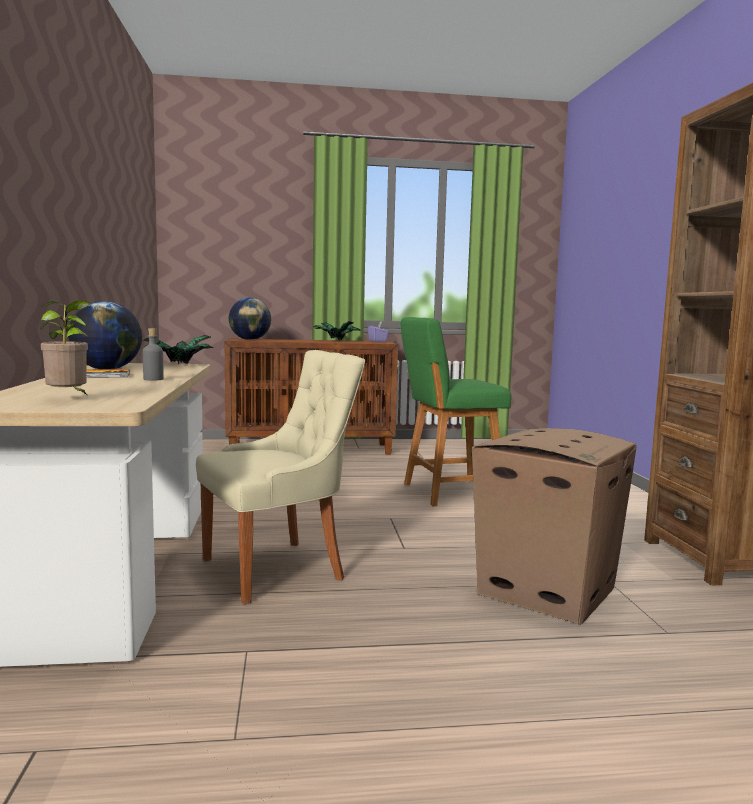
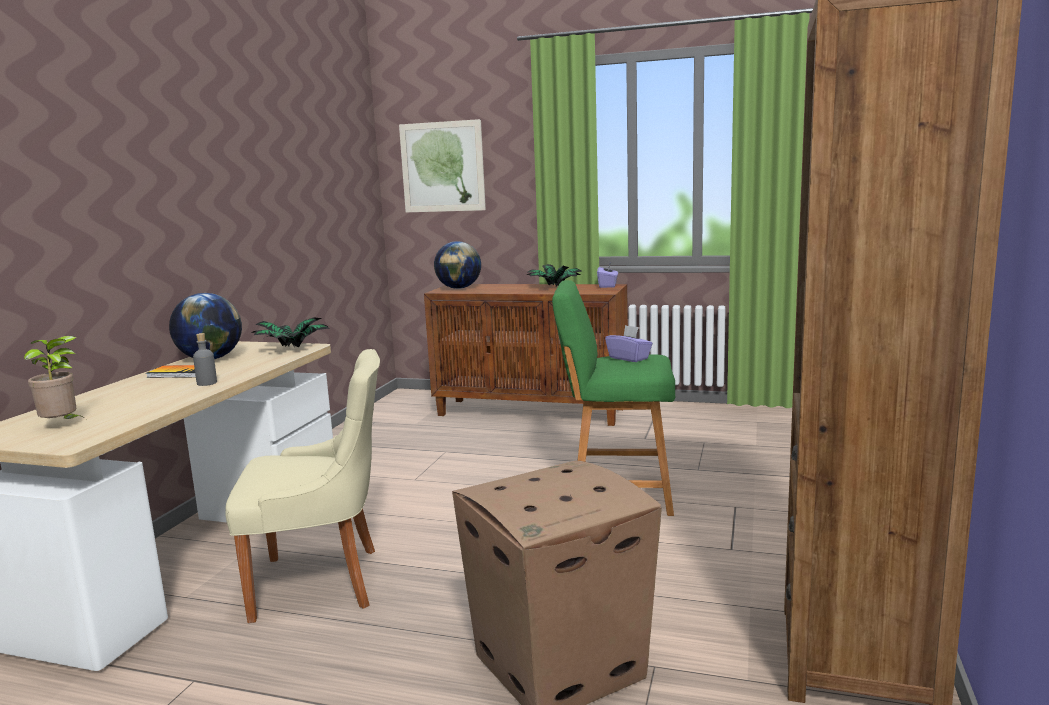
camera: 25 degrees right, 5 degrees up
(222, 235) = (442, 167): none -> picture
(462, 379) = (629, 358): none -> purple tissue box

